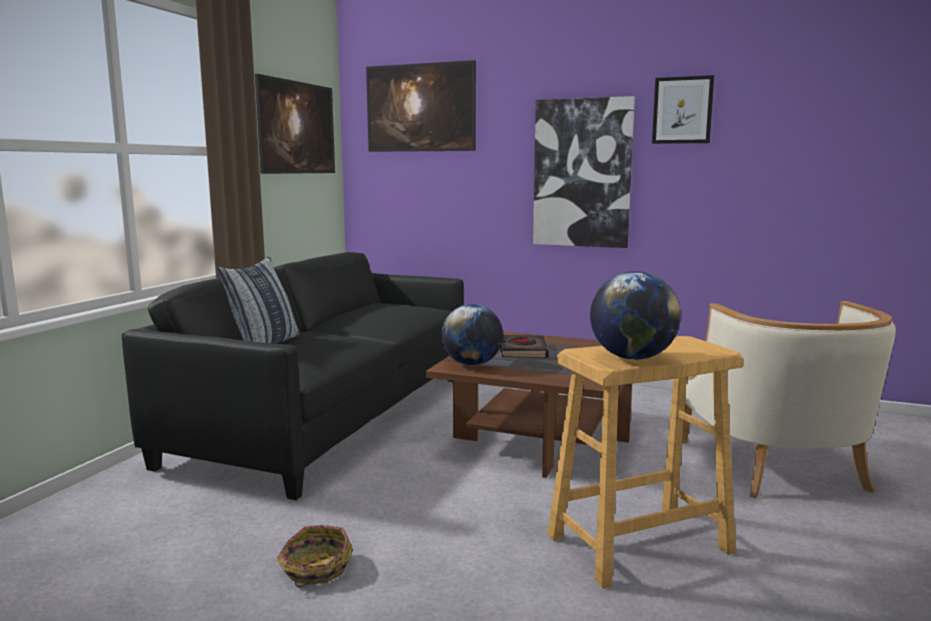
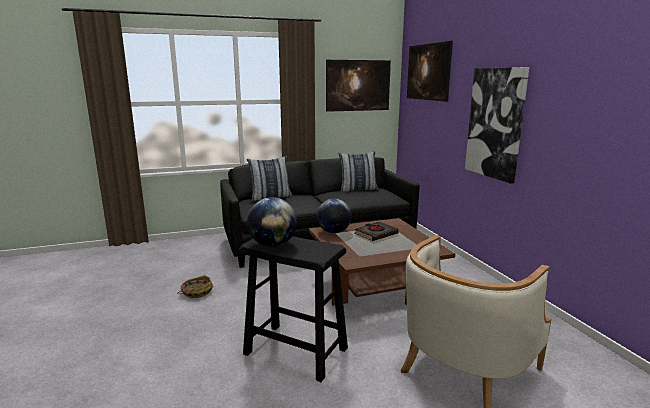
camera: 50 degrees right, 5 degrees up
(364, 307) = (358, 189): none -> pillow
(640, 544) = (296, 351): beige stool -> black stool
(682, 110) = (558, 79): picture -> none

